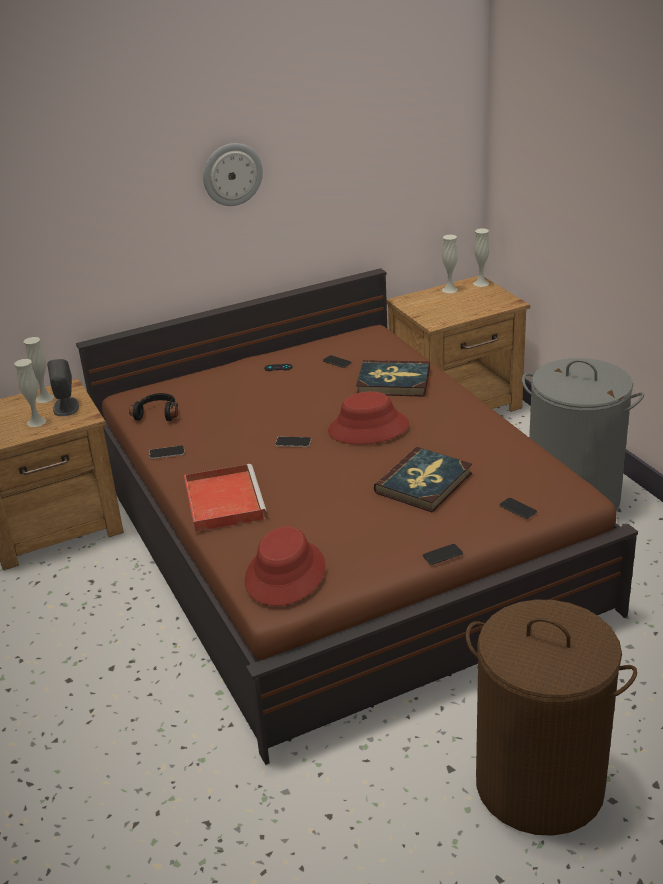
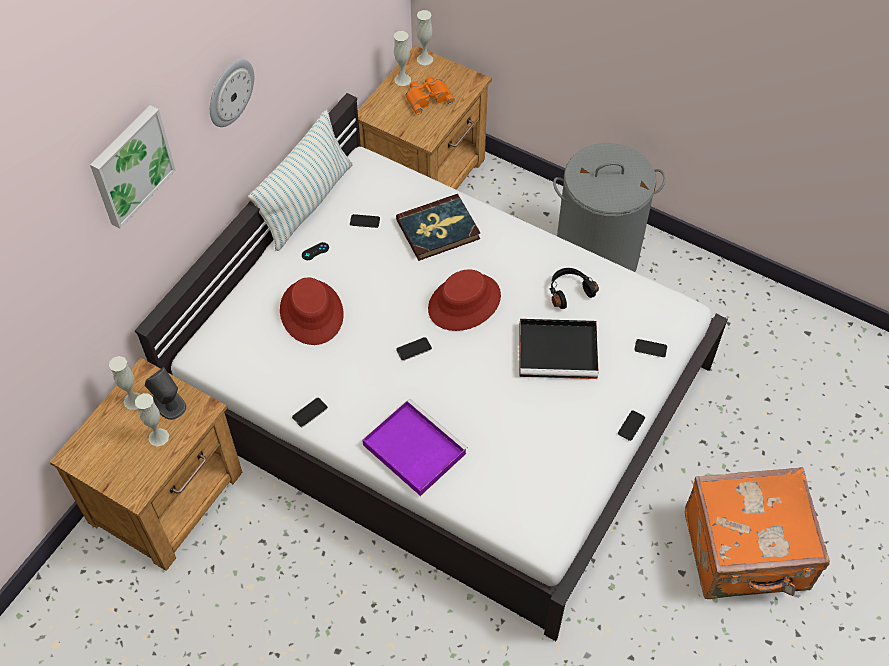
camera: 35 degrees left, 25 degrees up
(102, 170) = (130, 165): none -> picture
(158, 413) = (254, 364): black headphones -> black headphones (569, 291)
(223, 500) = (412, 448): red tray -> purple tray
(285, 574) = (533, 506): red hat -> red hat (312, 312)
(302, 341) = (307, 203): none -> pillow
(338, 542) = (443, 394): brown bed -> white bed
(424, 483) = (559, 351): book -> black tray
(461, 302) = (428, 97): none -> orange binoculars
(540, 784) = (746, 553): brown laundry basket -> orange suitcase

